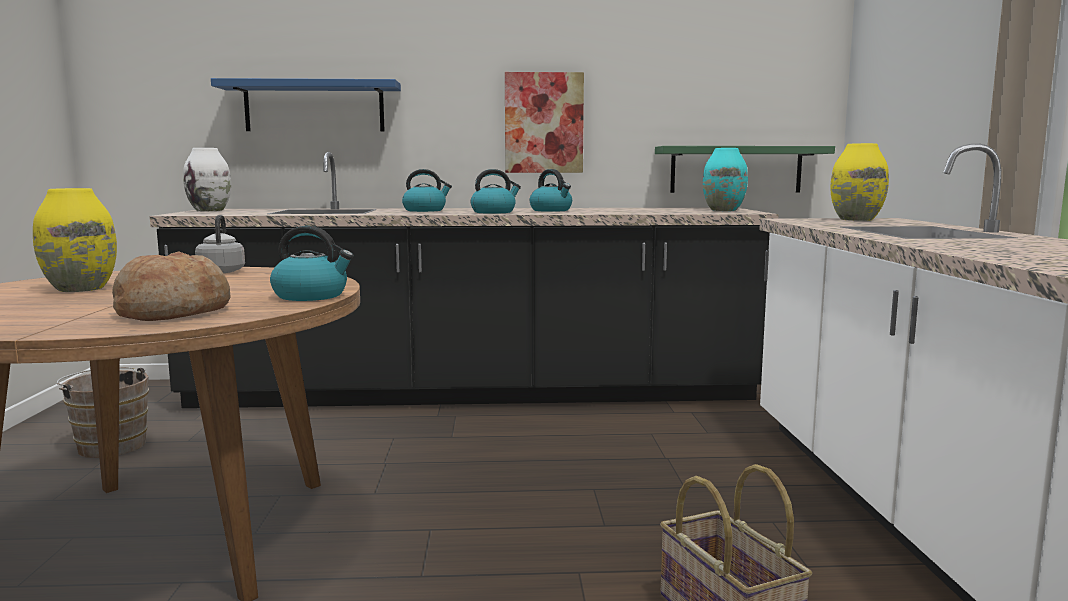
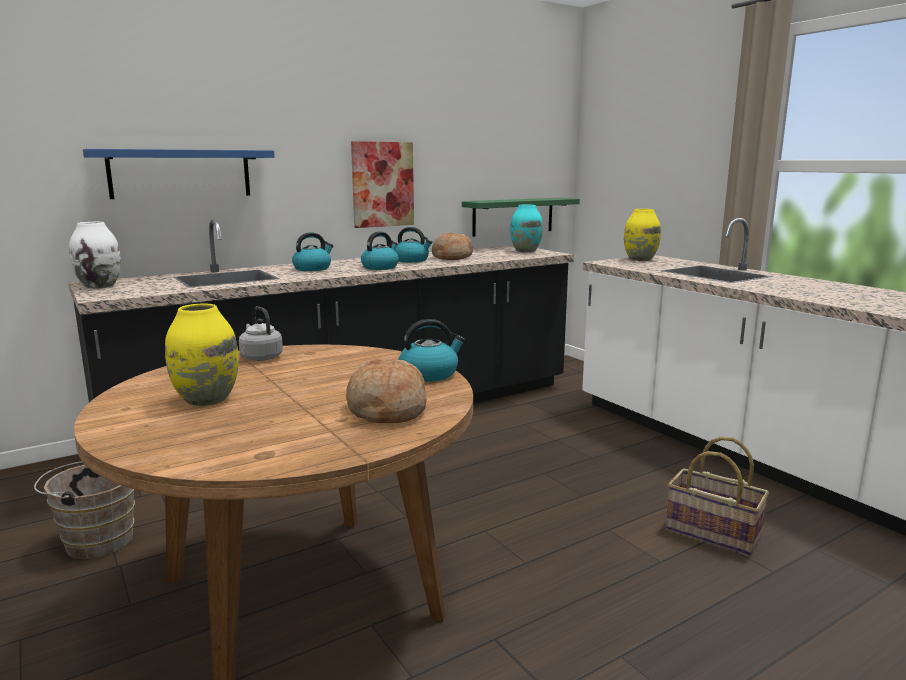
camera: 30 degrees left, 5 degrees up
(607, 210) = (451, 257): none -> bread

